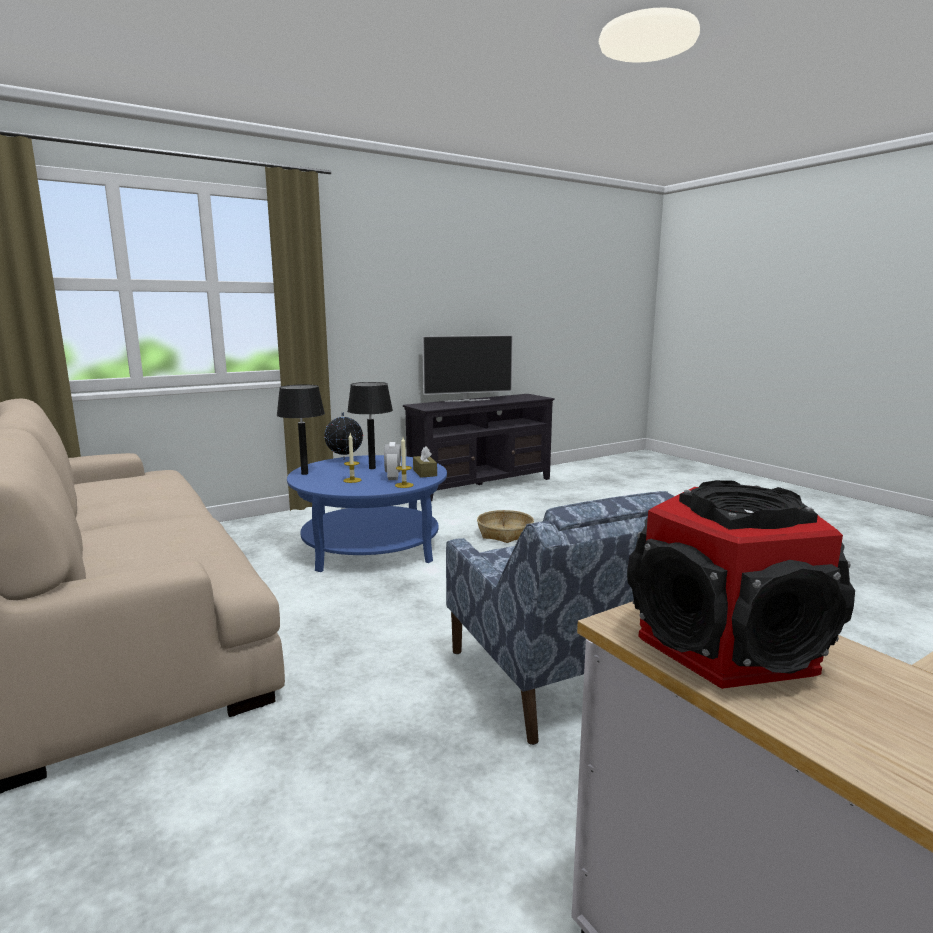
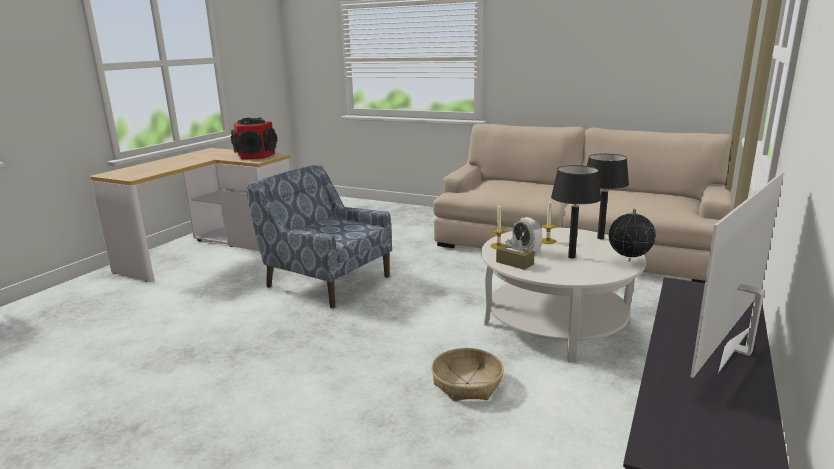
camera: 150 degrees right, 5 degrees up
(371, 546) = (556, 323): blue coffee table -> white coffee table

